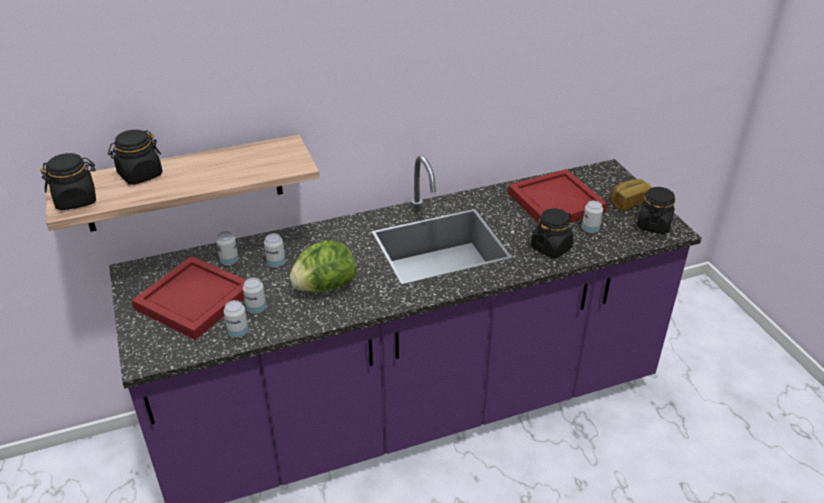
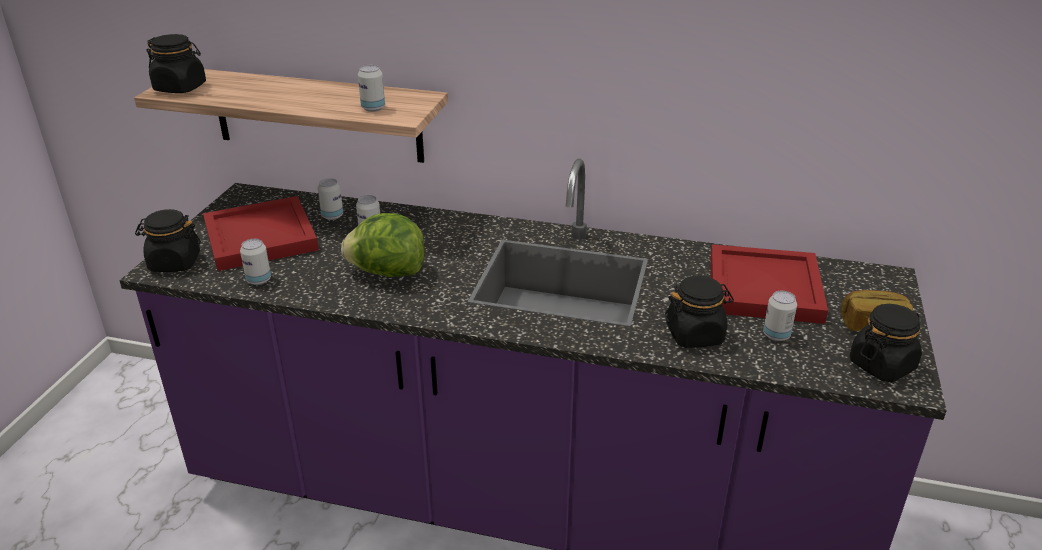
camera: 35 degrees right, 5 degrees down
(140, 175) = (257, 84): black jar -> black jar (174, 263)
(256, 309) = (301, 266): can -> can (373, 108)

